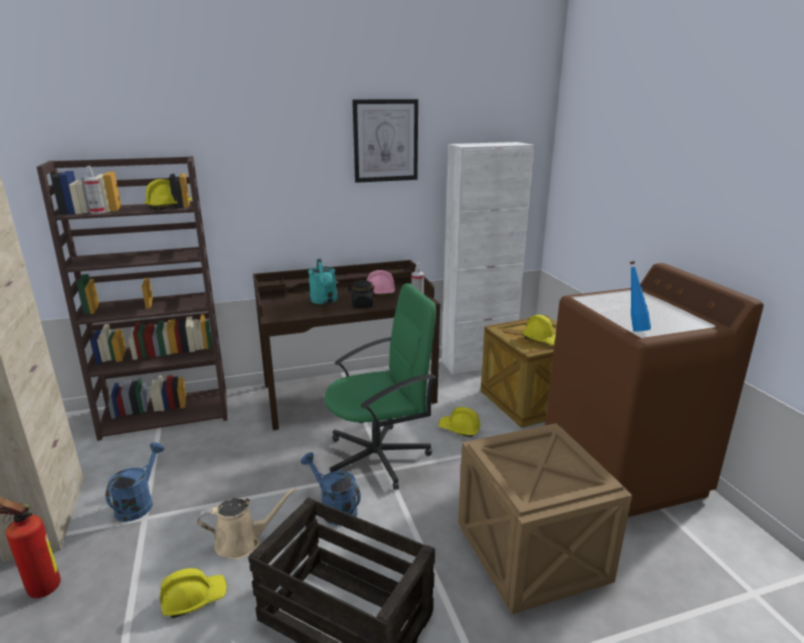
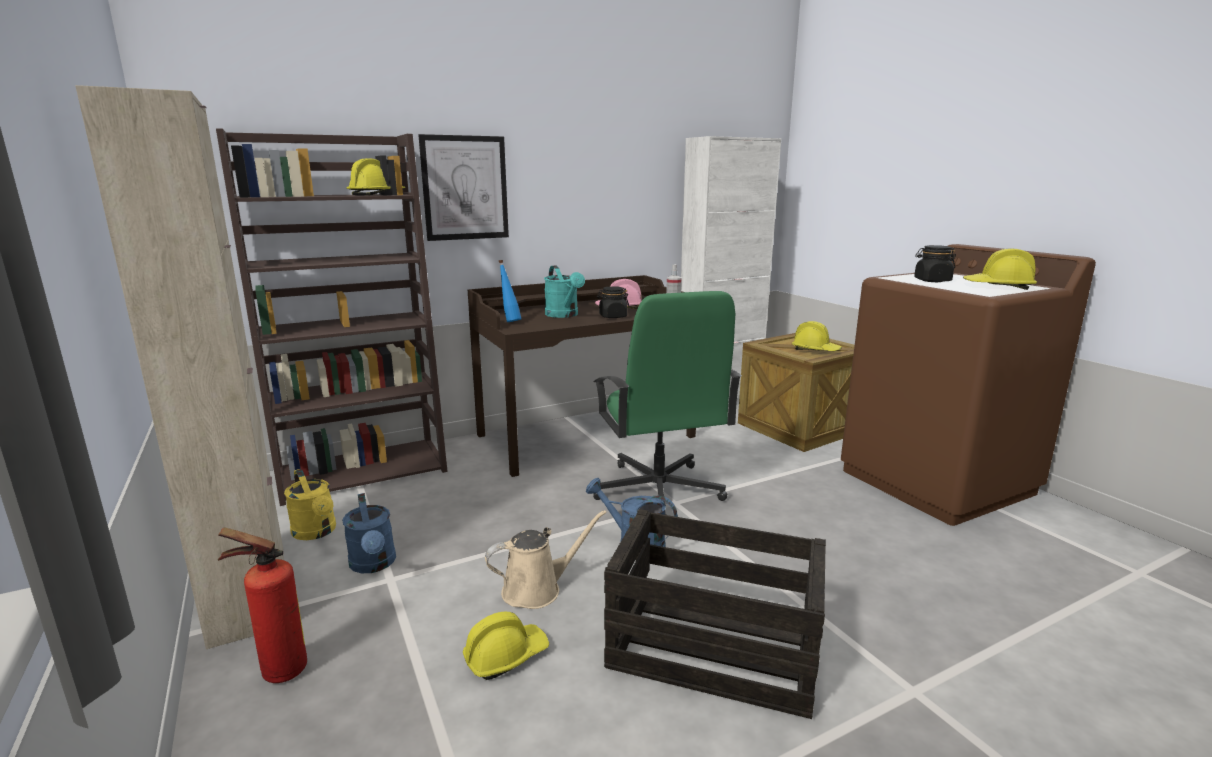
camera: 10 degrees left, 5 degrees down
(98, 212) = (289, 196): spray bottle -> none
(112, 468) = (316, 532): none -> yellow watering can
(139, 503) = (374, 565): blue watering can -> blue watering can turned 150 degrees clockwise
(379, 457) = (658, 491): green office chair -> green office chair turned 105 degrees clockwise
(385, 141) = (619, 131): picture -> picture (465, 188)
(459, 429) = (735, 458): yellow hard hat -> yellow hard hat (998, 286)
(532, 554) = (890, 564): crate -> none
(616, 306) = (932, 281): none -> black jar
(633, 329) = (973, 292): blue bottle -> blue bottle (510, 321)

